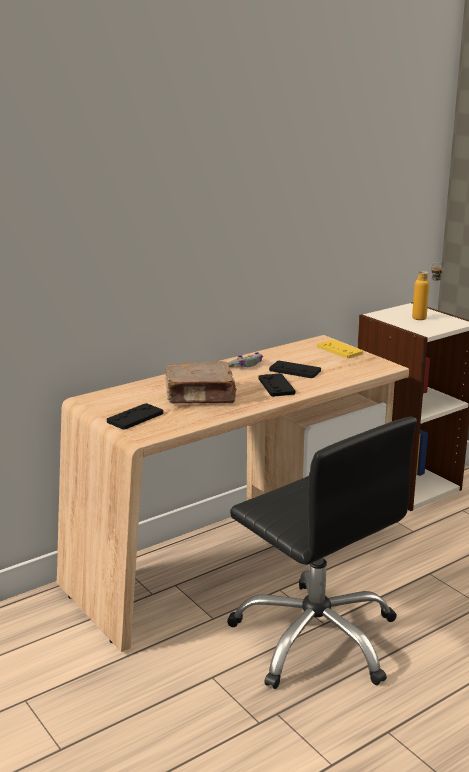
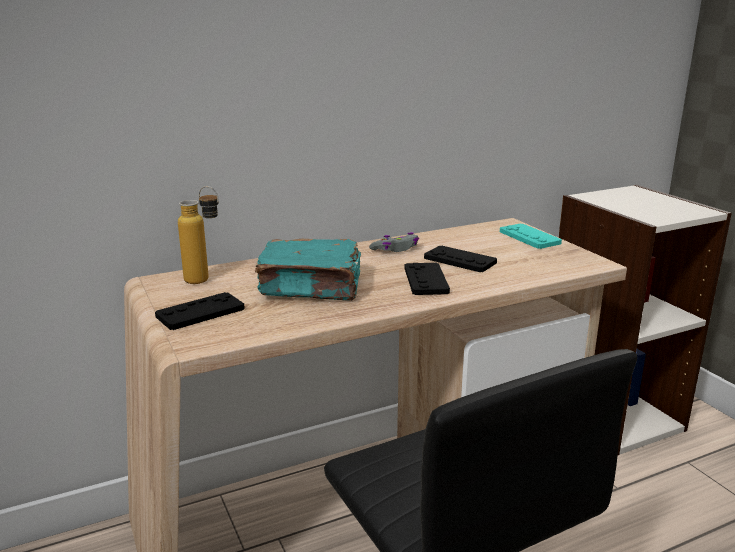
camera: 10 degrees right, 0 degrees up
(201, 396) = (312, 288): brown book -> turquoise book
(339, 350) = (529, 237): yellow game controller -> turquoise game controller
(425, 318) = (653, 203): bottle -> bottle (205, 281)

